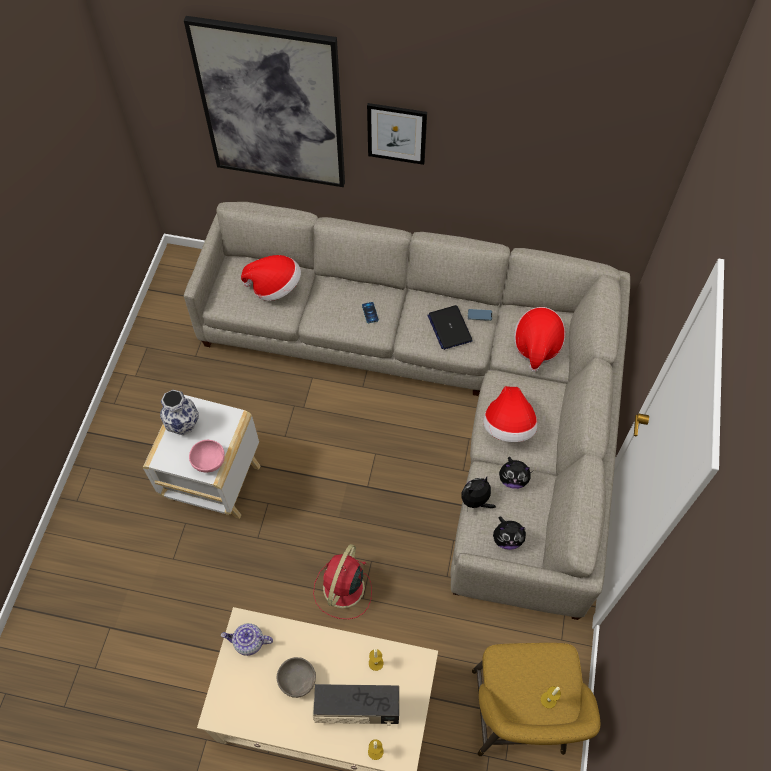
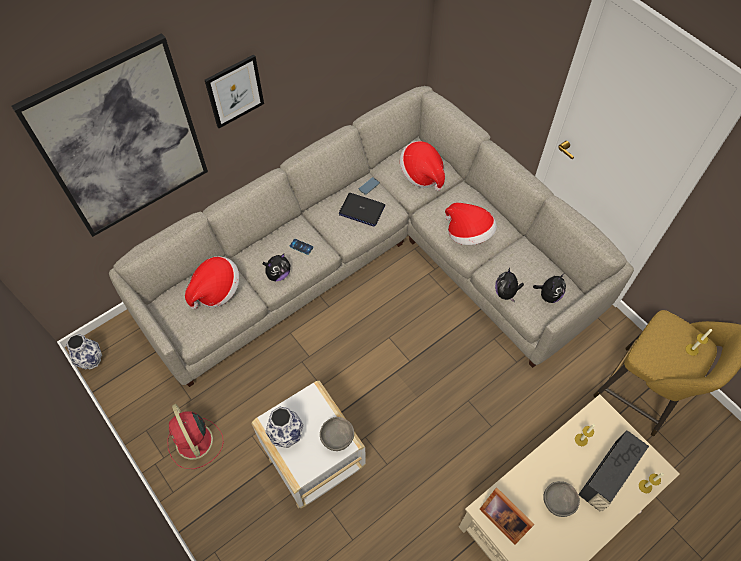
camera: 50 degrees left, 0 degrees up
(171, 268) = (91, 361): none -> vase
(209, 463) = (338, 438): pink bowl -> grey bowl
(248, 642) = (503, 516): teapot -> picture frame
(343, 589) = (474, 434): red fan -> red fan (195, 442)
(513, 479) = (508, 260): plush toy -> plush toy (278, 274)

